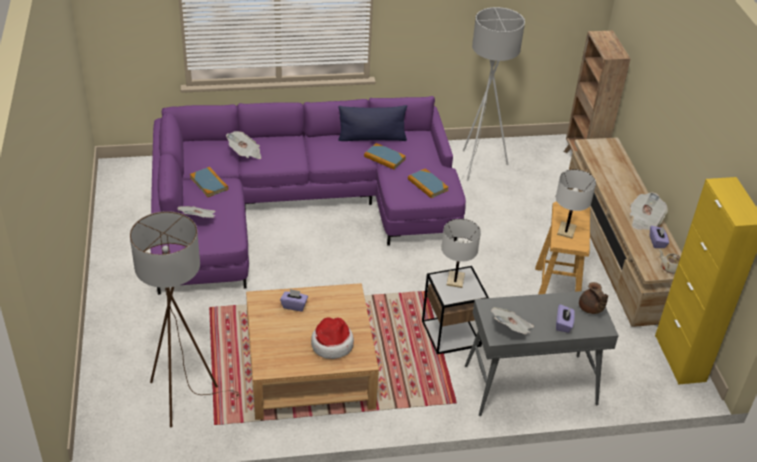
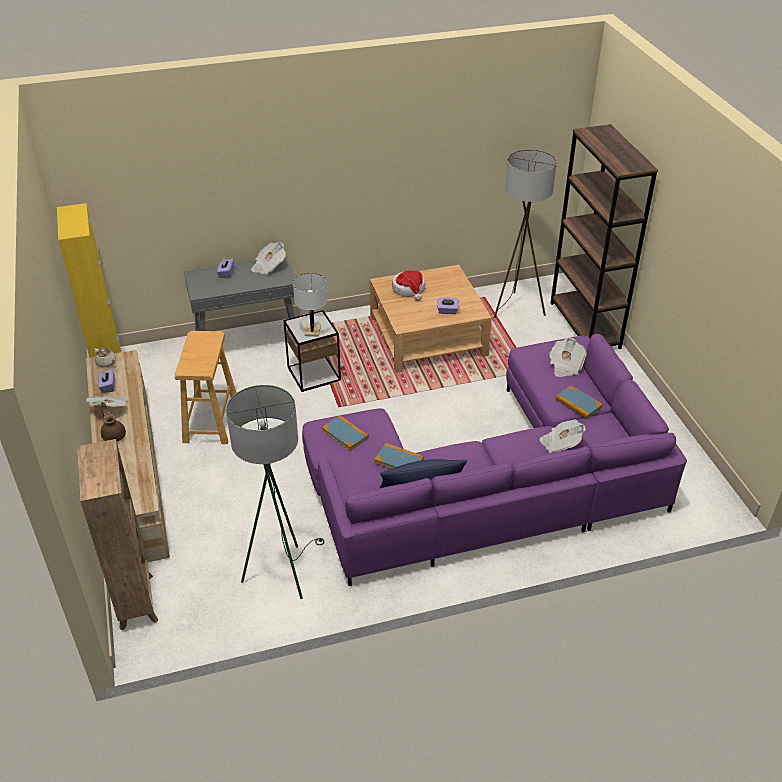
camera: 175 degrees right, 0 degrees up
(110, 360) = (585, 325): none -> brown bookcase
(478, 168) = (282, 570): white floor lamp -> green floor lamp
(566, 230) = (205, 347): white table lamp -> none
(591, 308) = (201, 286): brown teapot -> brown teapot (114, 435)

